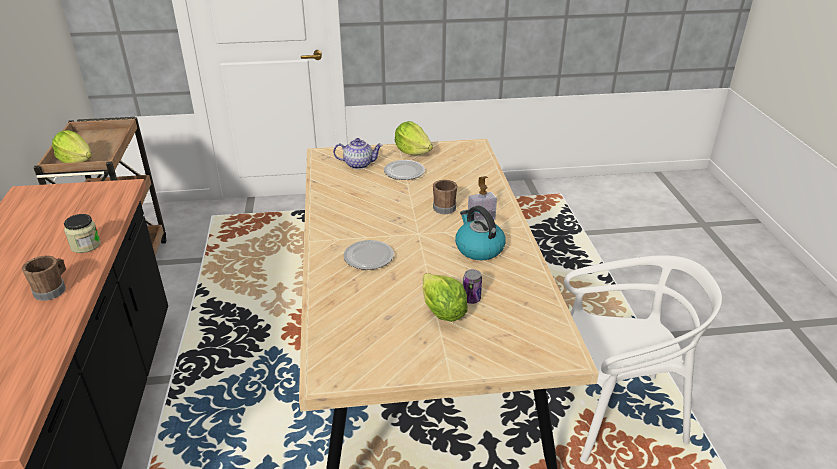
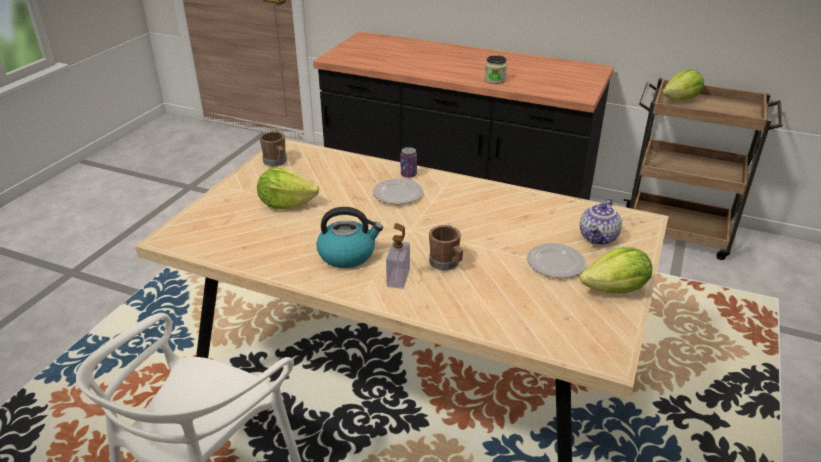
camera: 120 degrees right, 0 degrees up
(53, 289) = (448, 70): brown mug -> brown mug (276, 162)
(471, 299) = (284, 222): can -> can (408, 175)

